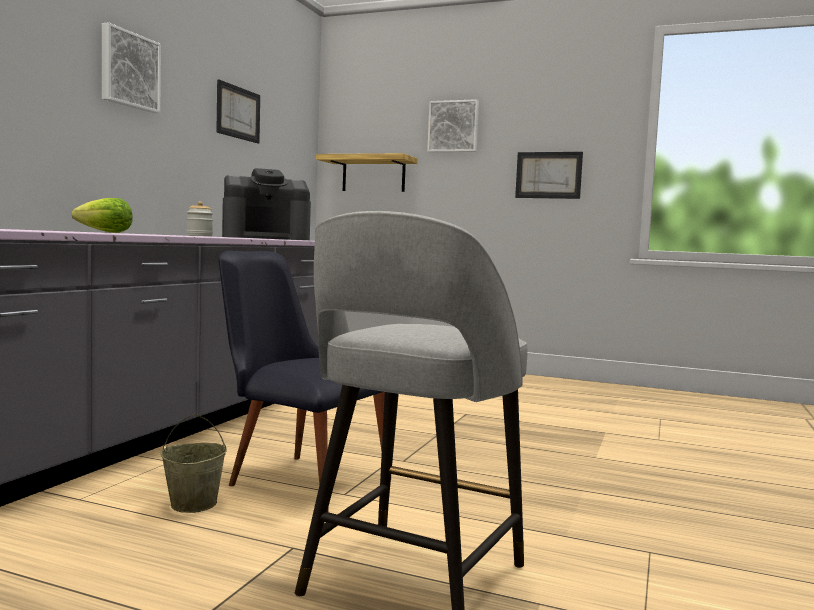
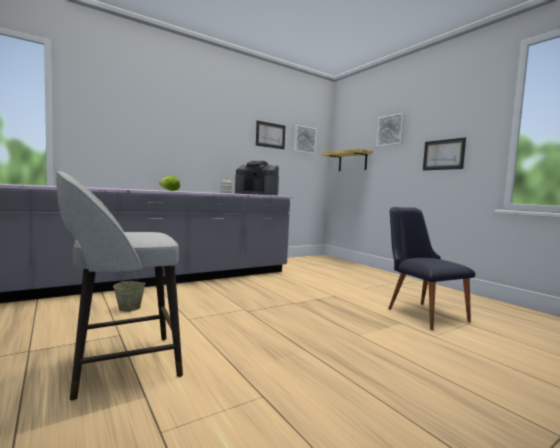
camera: 35 degrees right, 0 degrees up
(129, 70) = (202, 121): picture -> picture (304, 140)
(299, 478) = (187, 308): black chair -> black chair (421, 312)

